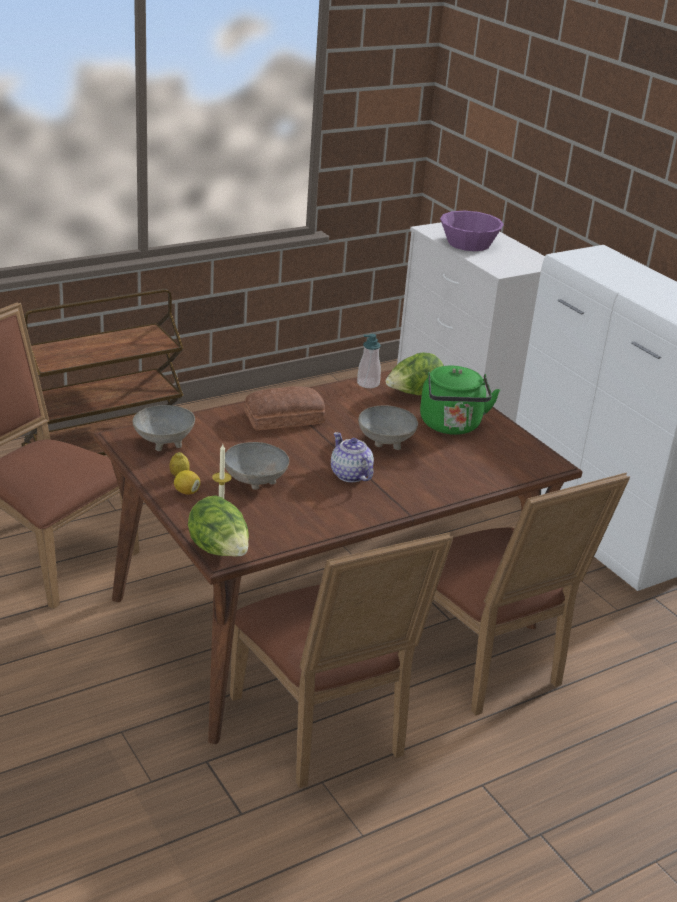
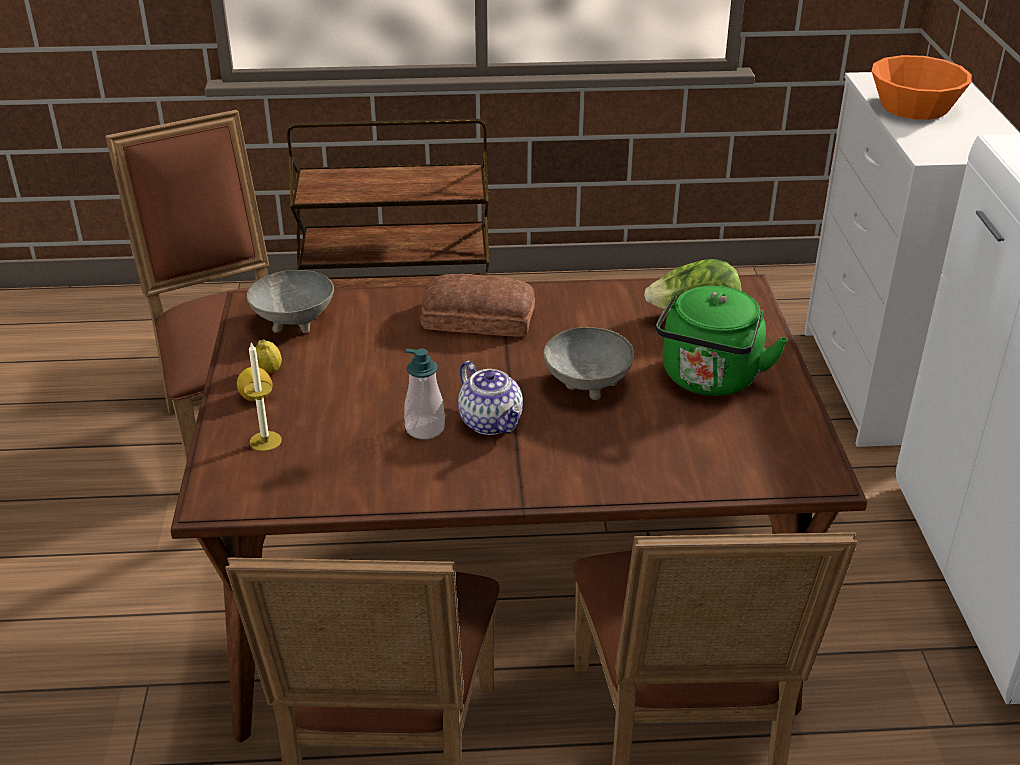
camera: 30 degrees right, 5 degrees up
(220, 551) = (215, 493): lettuce -> none
(254, 482) = (353, 403): grey bowl -> none
(350, 475) = (492, 422): teapot -> teapot turned 150 degrees clockwise
(368, 383) = (640, 291): soap dispenser -> soap dispenser (425, 428)
(468, 243) = (914, 106): purple bowl -> orange bowl

